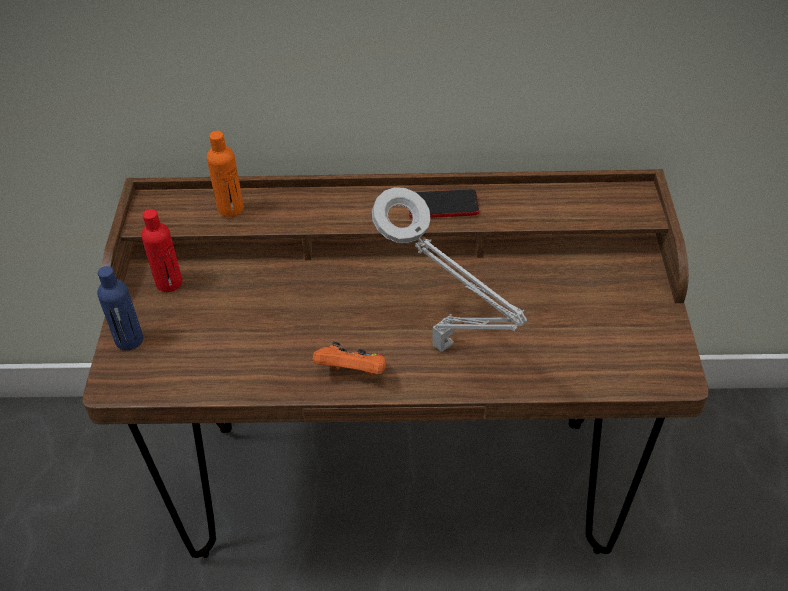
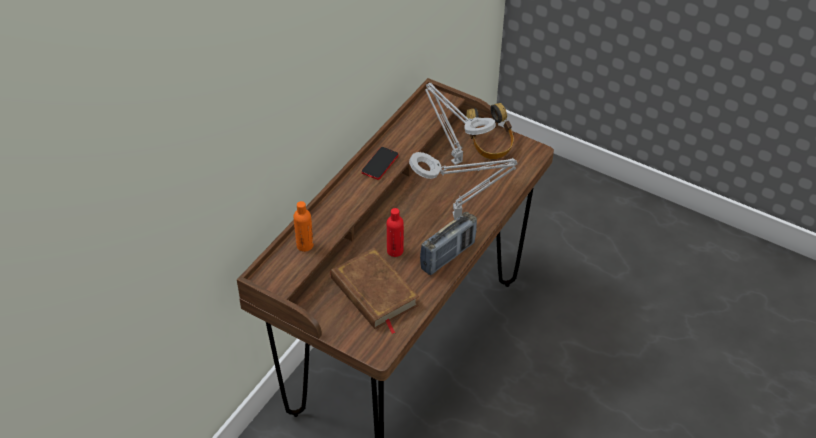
camera: 60 degrees left, 0 degrees up
(129, 340) = (351, 336): blue bottle -> none
(169, 283) = (320, 303): red bottle -> red bottle (395, 251)
(223, 326) = (374, 293): none -> brown book
(353, 373) = (448, 256): orange game controller -> radio
(556, 289) = (454, 160): none -> grey table lamp
(631, 313) = (490, 144): none -> headphones

